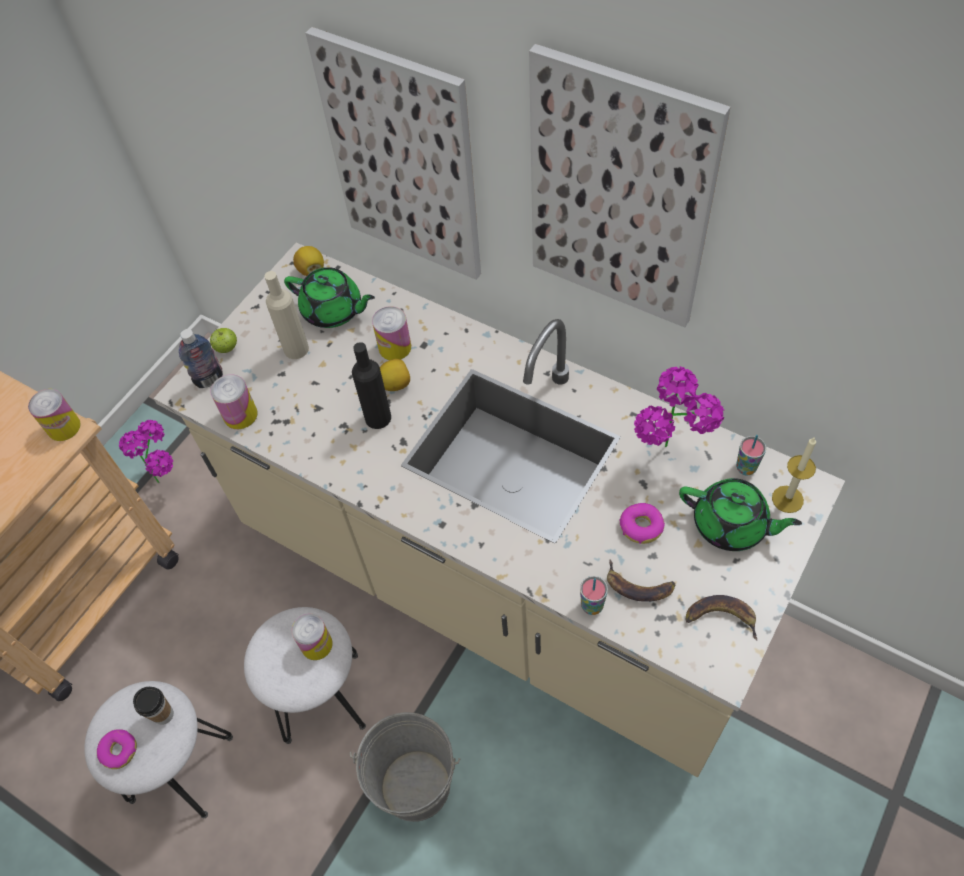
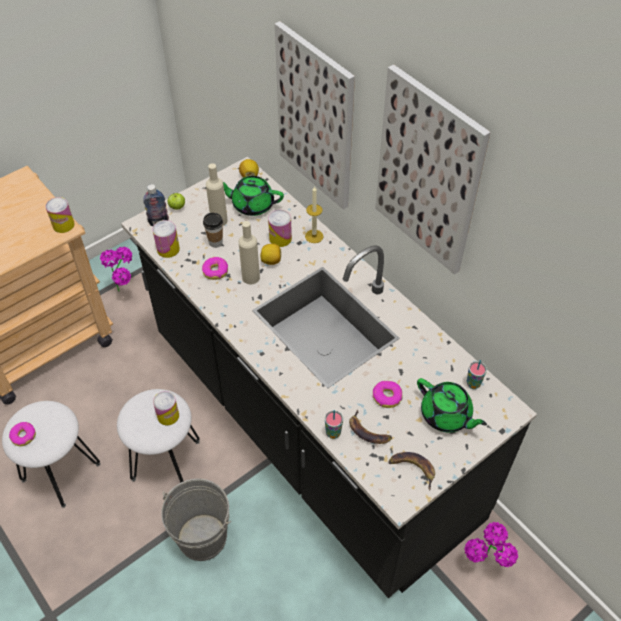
camera: 15 degrees right, 5 degrees down
(163, 714) = (58, 424): cup -> cup (215, 242)
(323, 425) = (215, 271): none -> donut
(333, 311) = (252, 205): green teapot -> green teapot turned 150 degrees clockwise
(378, 418) = (251, 277): black bottle -> beige bottle
(497, 580) = (310, 427): beige counter -> black counter
(670, 458) = (425, 362): potted plant -> potted plant (484, 567)
(787, 499) = (492, 412): candle -> candle (314, 236)

